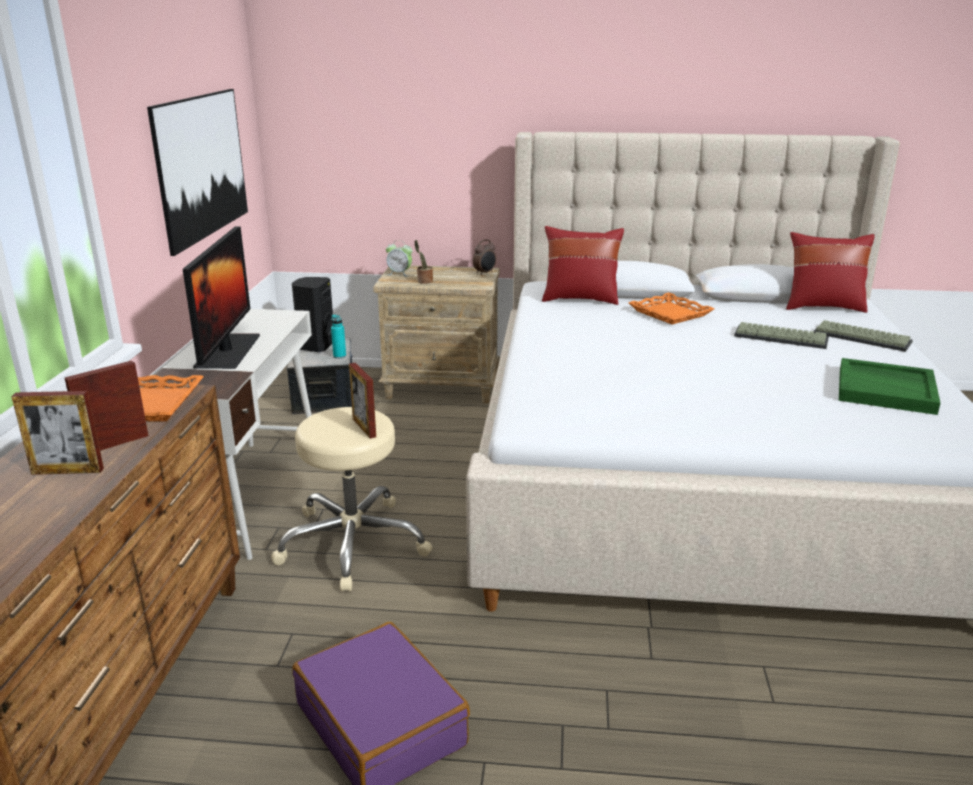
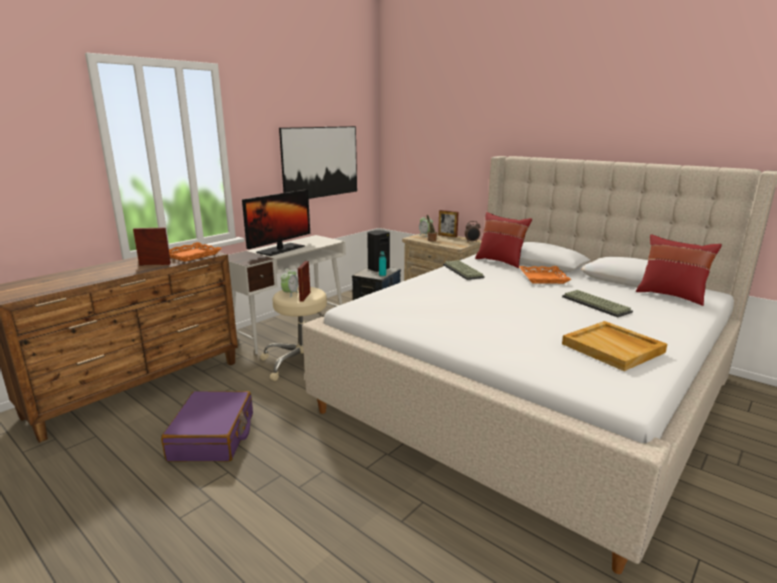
camera: 35 degrees right, 5 degrees down
(67, 471) = (124, 268): picture frame -> picture frame (447, 236)
(330, 429) = (290, 294): none -> alarm clock
(863, 337) = (665, 318): keyboard -> keyboard (463, 271)
(886, 390) = (613, 348): green tray -> beige tray

